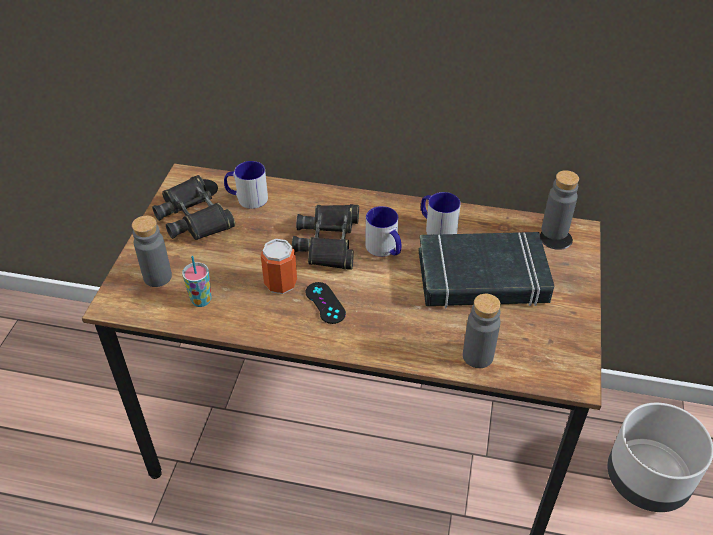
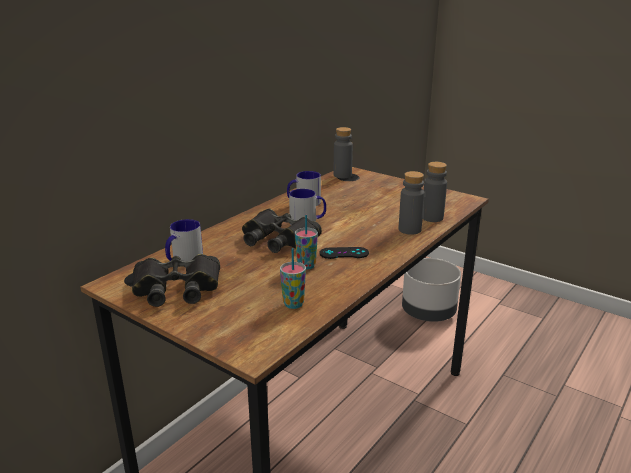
camera: 65 degrees left, 20 degrees down
(157, 277) = (239, 321): grey bottle -> grey bottle (409, 229)
(280, 283) = (306, 266): can -> cup
(482, 277) = (364, 201): black book -> none

